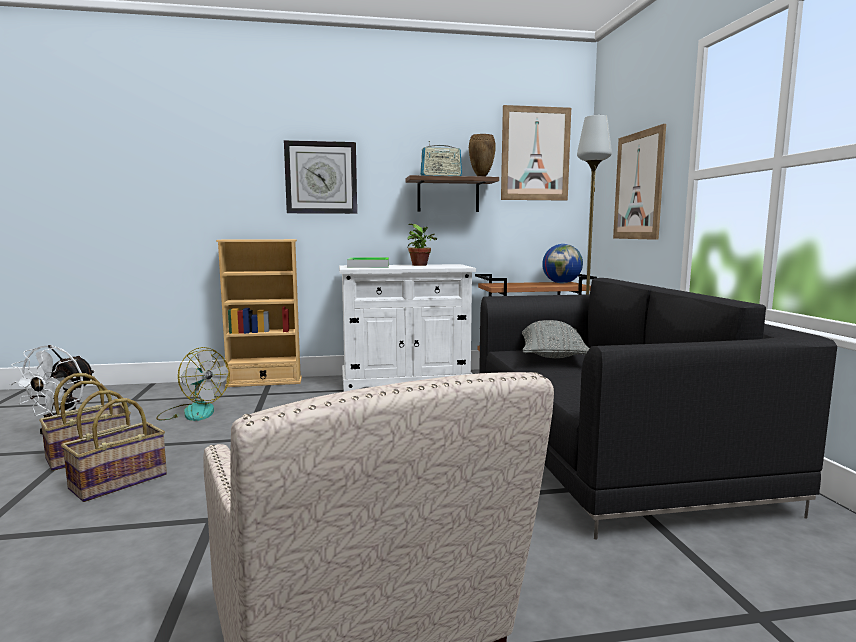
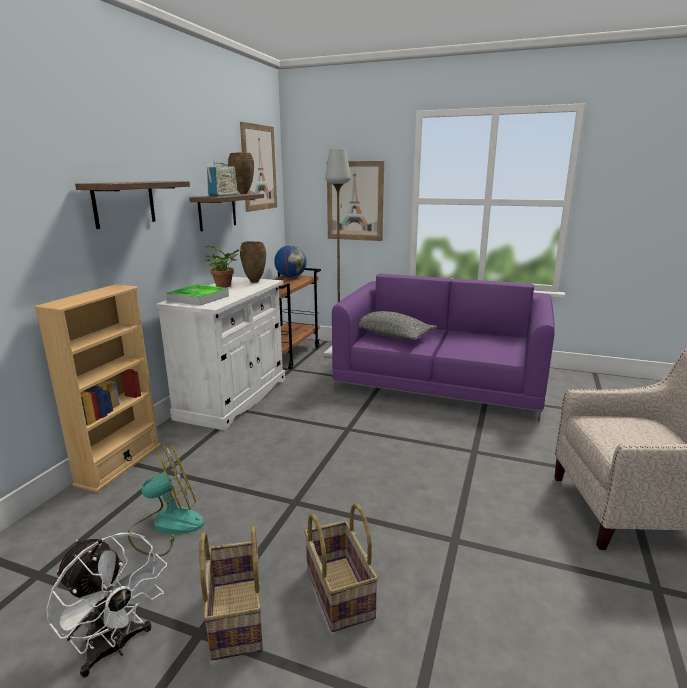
camera: 60 degrees left, 10 degrees up
(321, 178) = (124, 203): wall clock -> shelf
(451, 266) = (255, 282): none -> brown vase
(608, 449) = (441, 382): black sofa -> purple sofa

